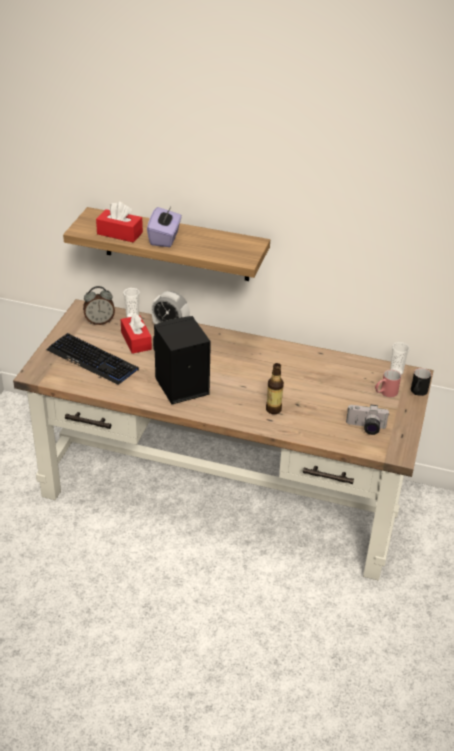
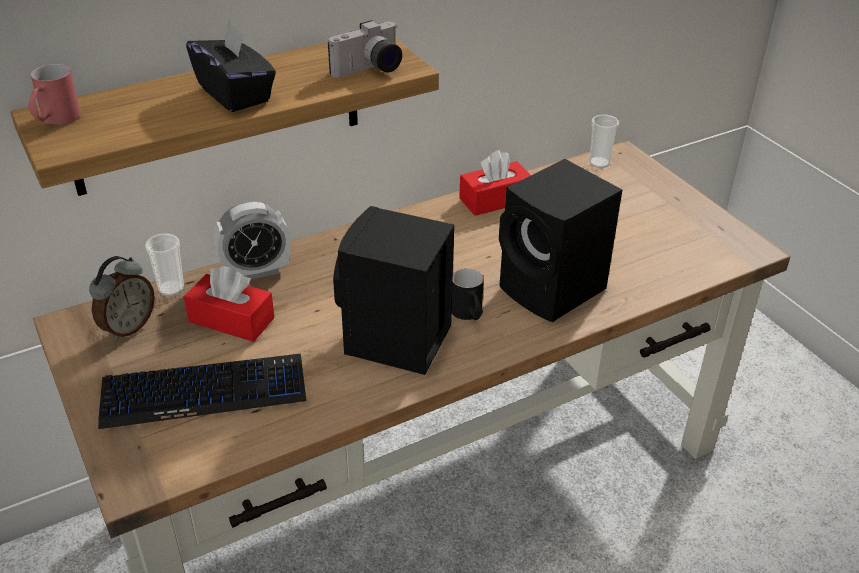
camera: 45 degrees left, 0 degrees up
(119, 233) = (146, 121): red tissue box -> red tissue box (495, 200)
(165, 238) = (235, 94): purple tissue box -> black tissue box
(273, 409) = (554, 291): bottle -> black speaker
(365, 428) = (677, 244): camera -> camera (370, 70)
(385, 393) = (629, 192): red mug -> red mug (56, 120)
(417, 393) = (655, 172): black mug -> black mug (469, 315)

